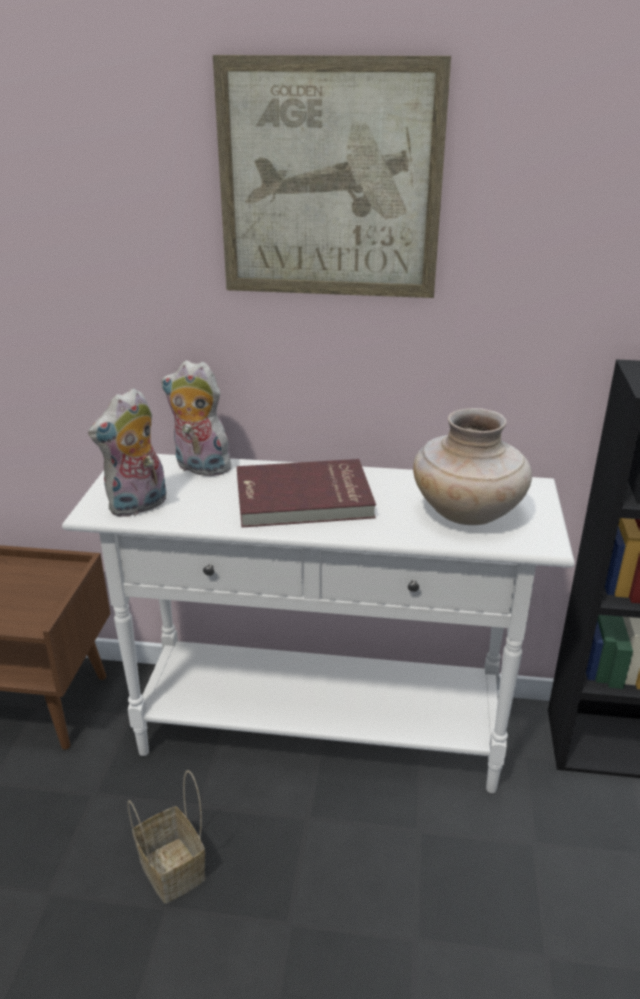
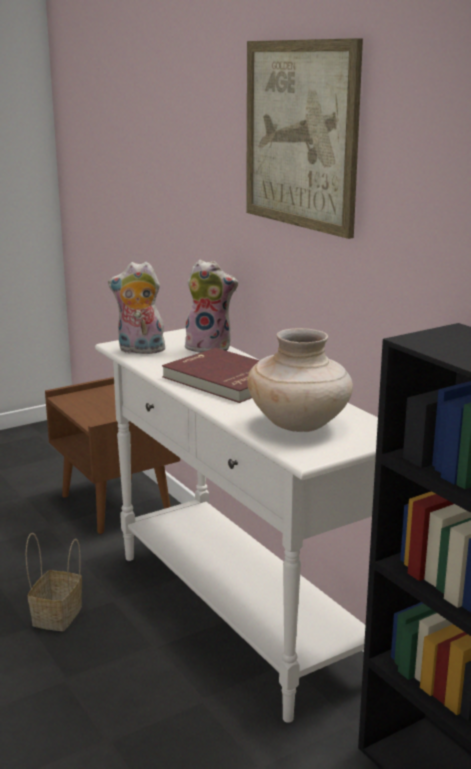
camera: 50 degrees right, 10 degrees down
(199, 468) = (210, 347): plush toy -> plush toy turned 120 degrees clockwise

